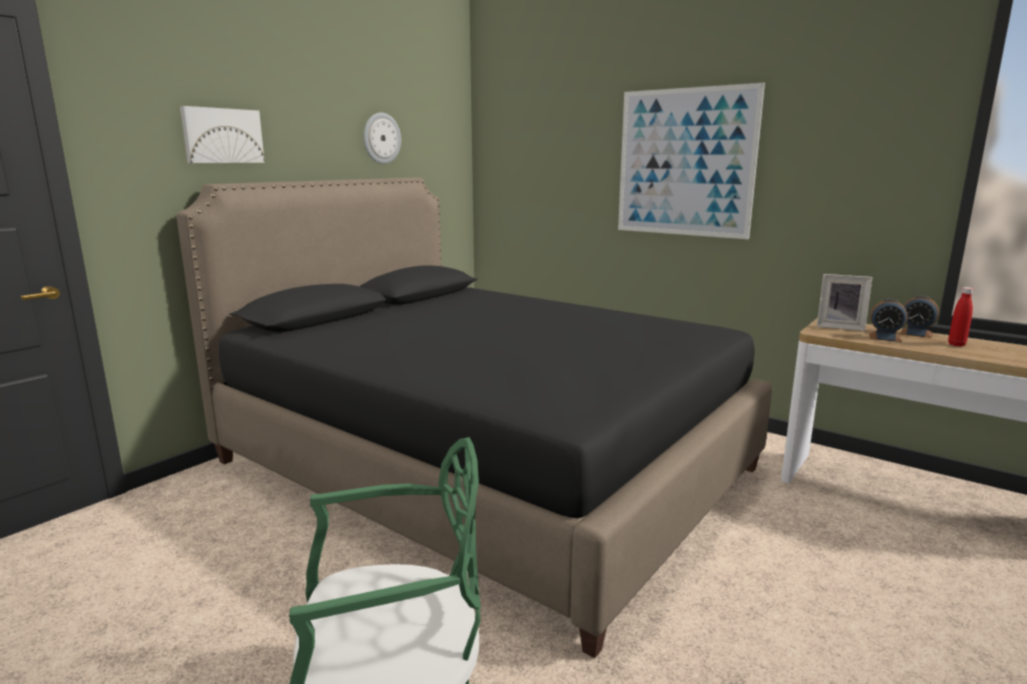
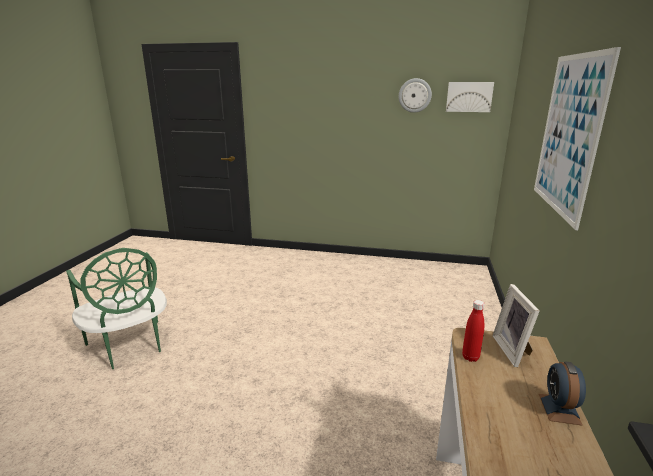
camera: 65 degrees right, 5 degrees up
(222, 136) = (308, 96): picture -> picture (469, 97)
(483, 465) = (338, 310): black bed -> none
(885, 337) = (501, 381): alarm clock -> none
(956, 344) = (537, 442): red bottle -> red bottle (470, 357)

